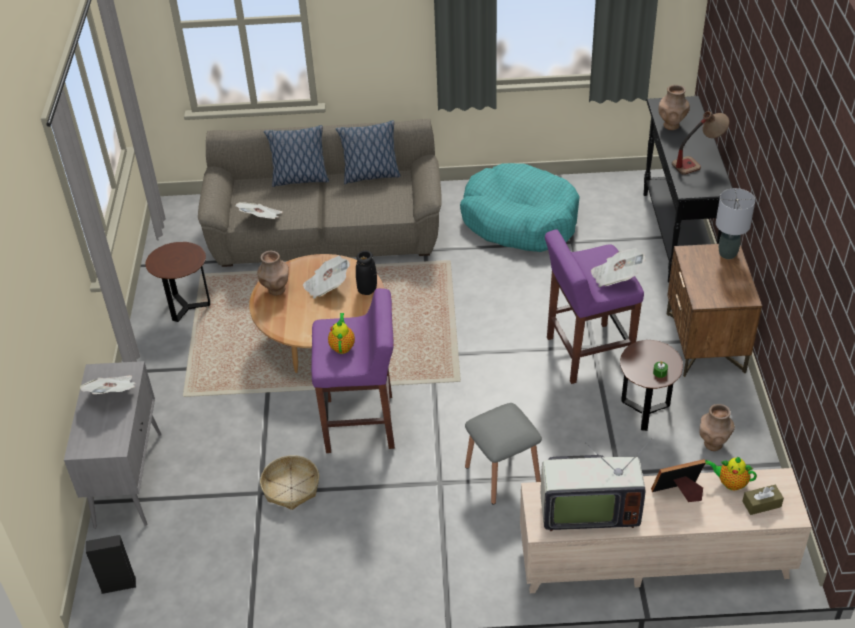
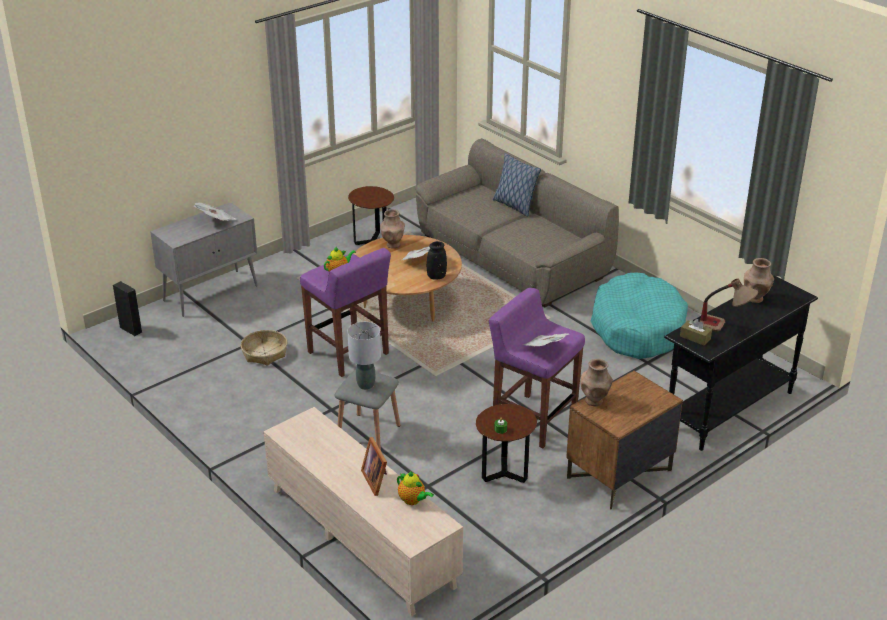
camera: 50 degrees right, 10 degrees down
(261, 219) = (455, 210): newspaper -> none
(370, 176) = (557, 229): pillow -> none
(587, 510) = (317, 444): television -> none
(679, 493) = (377, 479): picture frame -> picture frame turned 150 degrees counterclockwise
(713, 443) = (511, 522): brown vase -> brown vase (594, 401)
(728, 254) = (659, 399): grey table lamp -> grey table lamp (366, 385)
(730, 483) = (413, 500): teapot -> teapot turned 150 degrees clockwise
(761, 504) = (407, 524): brown tissue box -> brown tissue box (695, 337)

